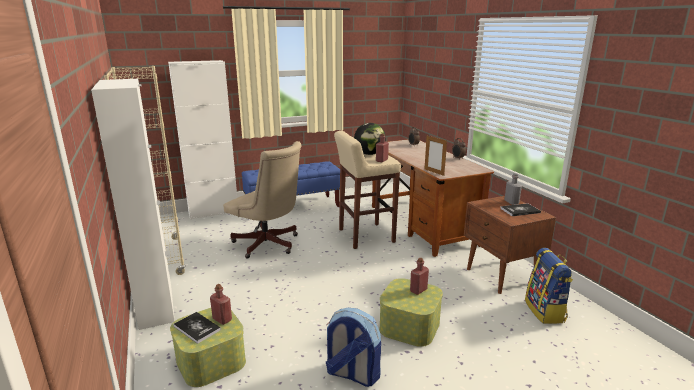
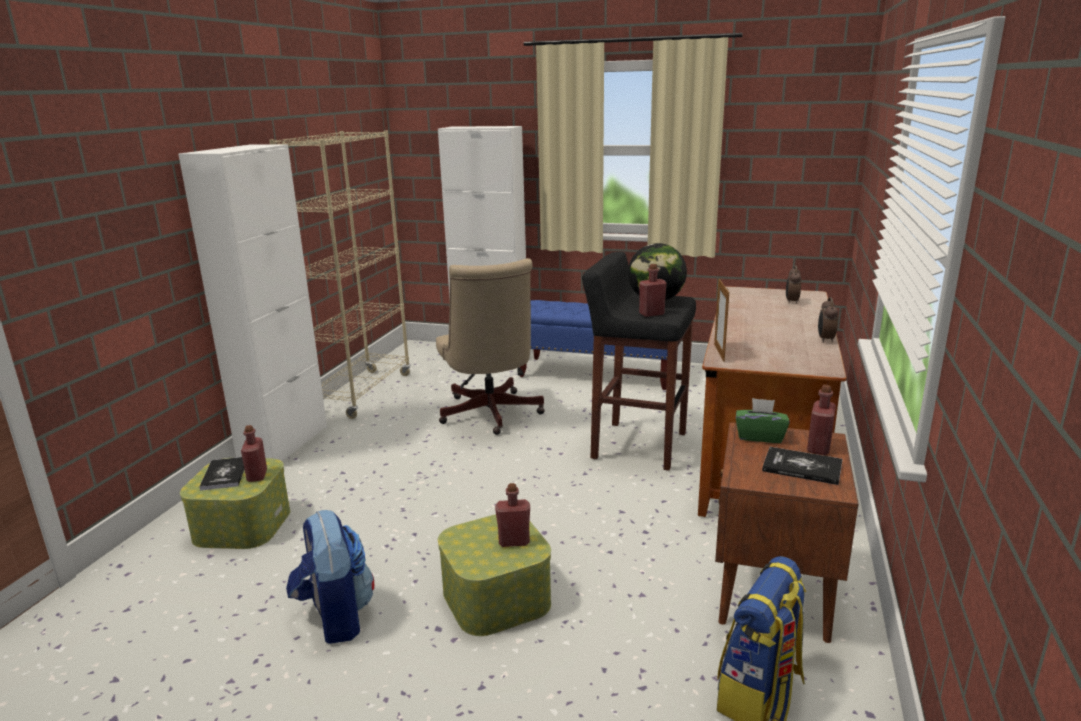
camera: 40 degrees right, 0 degrees up
(365, 236) = (637, 445): beige stool -> black stool
(487, 204) = (760, 436): none -> green tissue box
(511, 202) = (818, 448): grey bottle -> red bottle

